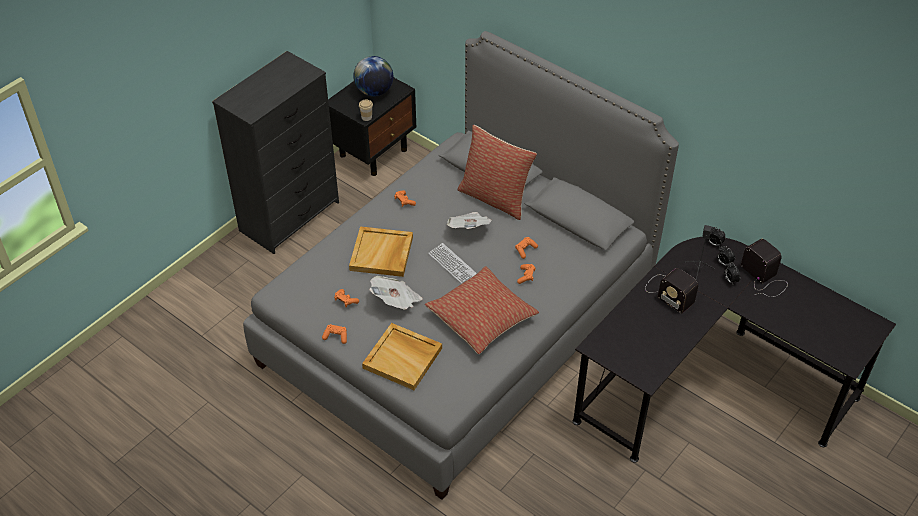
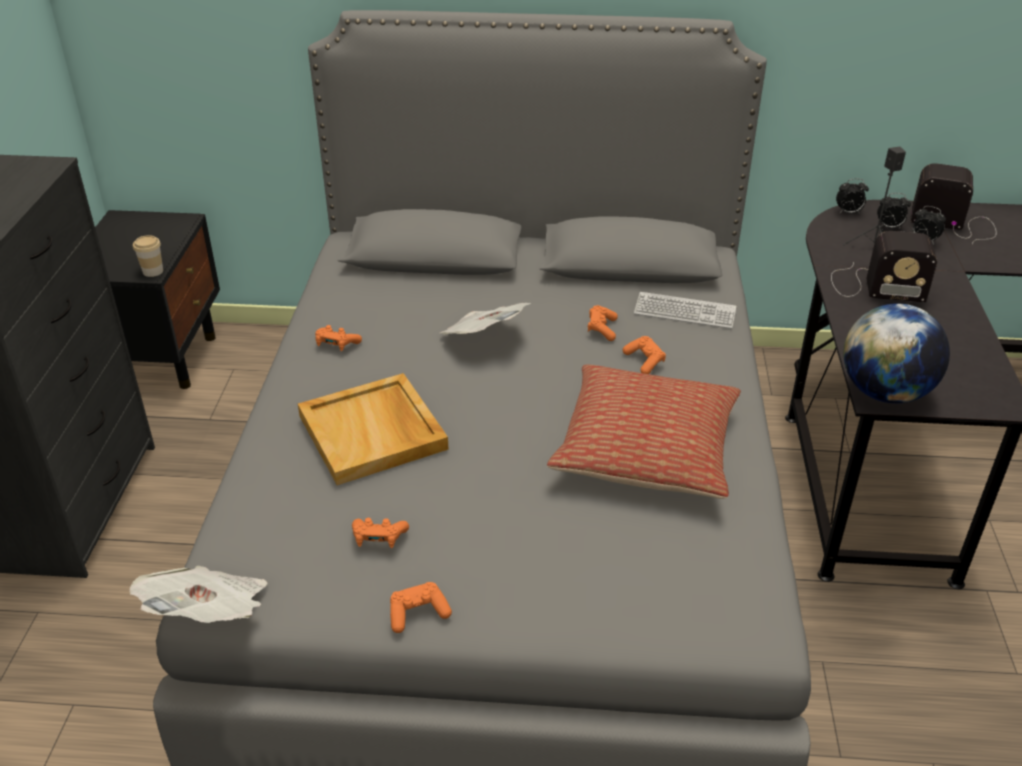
camera: 35 degrees left, 10 degrees down
(374, 91) = (137, 237): globe -> globe (885, 392)
(396, 301) = (475, 494): newspaper -> newspaper (210, 614)
(403, 358) = (587, 582): beige tray -> none
(452, 264) = (512, 395): keyboard -> keyboard (684, 312)
(495, 197) = (480, 284): pillow -> none

